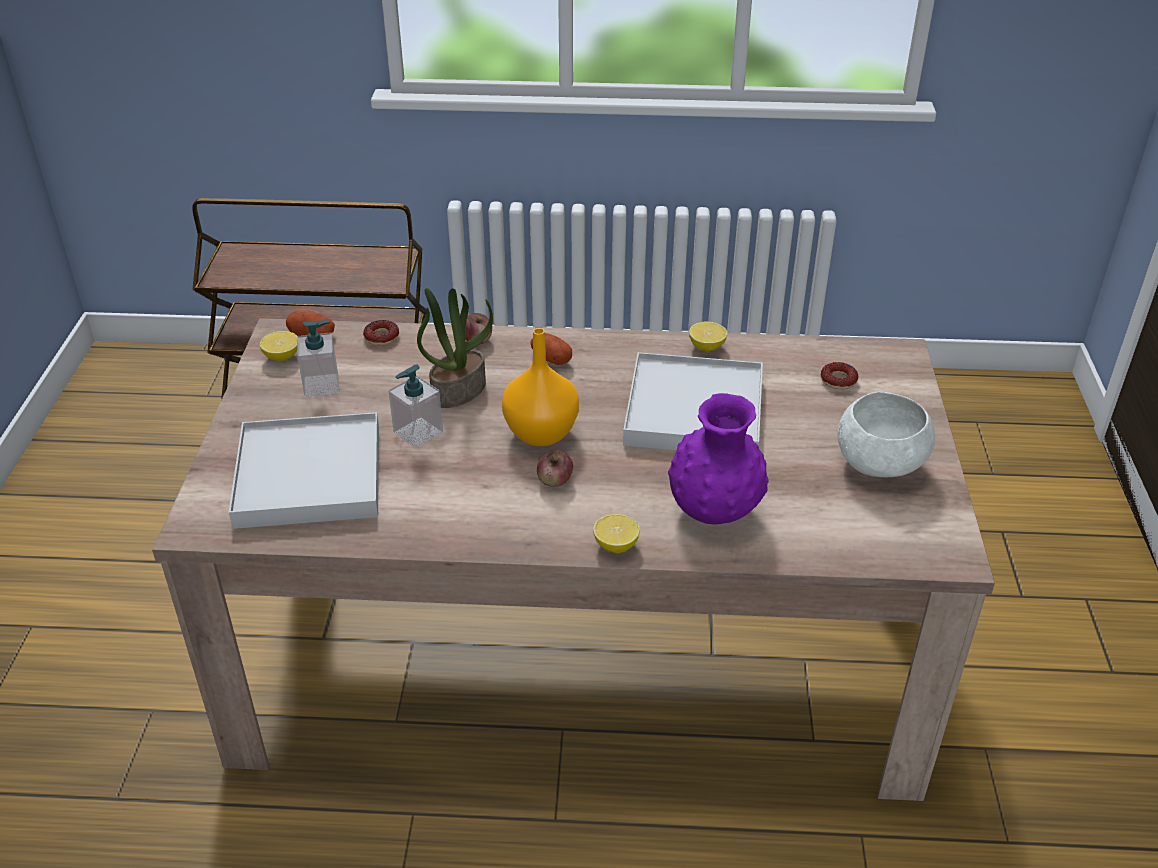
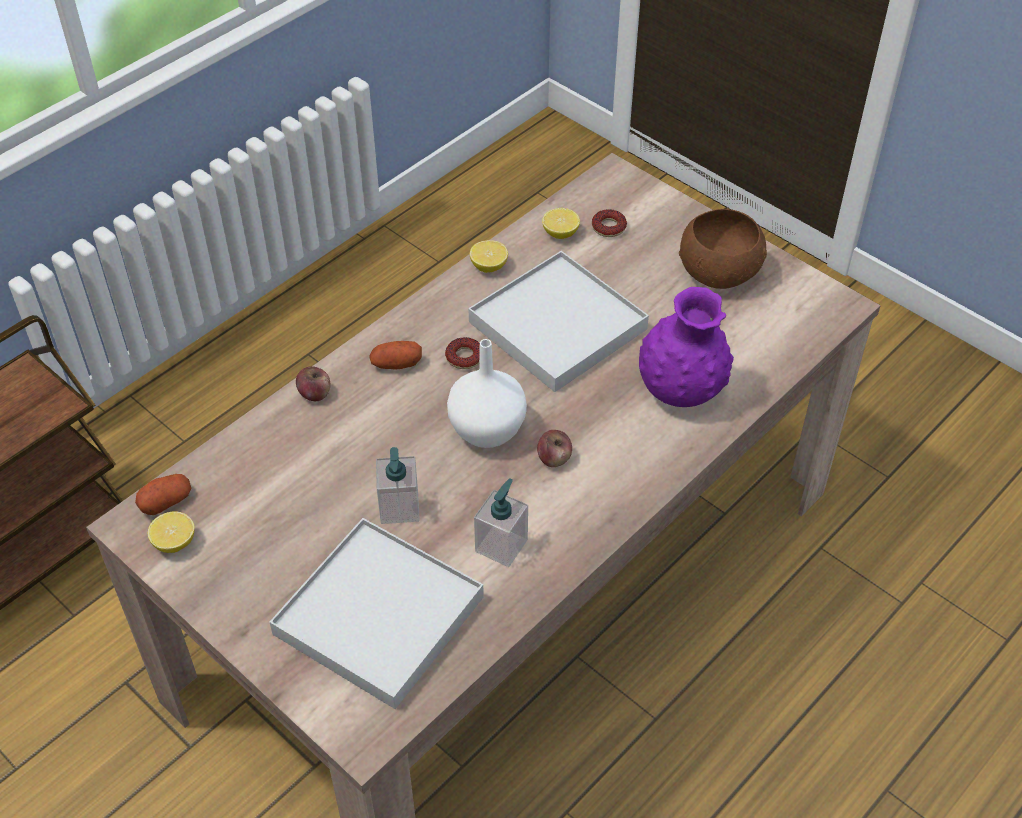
camera: 50 degrees left, 10 degrees up
(321, 385) = (254, 536): soap dispenser -> soap dispenser (501, 545)
(381, 337) = (230, 454): donut -> donut (464, 357)
(458, 390) = (371, 448): potted plant -> none
(539, 434) = (487, 432): orange vase -> white vase
(616, 545) = (663, 469): lemon -> lemon (560, 233)
(880, 464) = (720, 273): white bowl -> brown bowl

